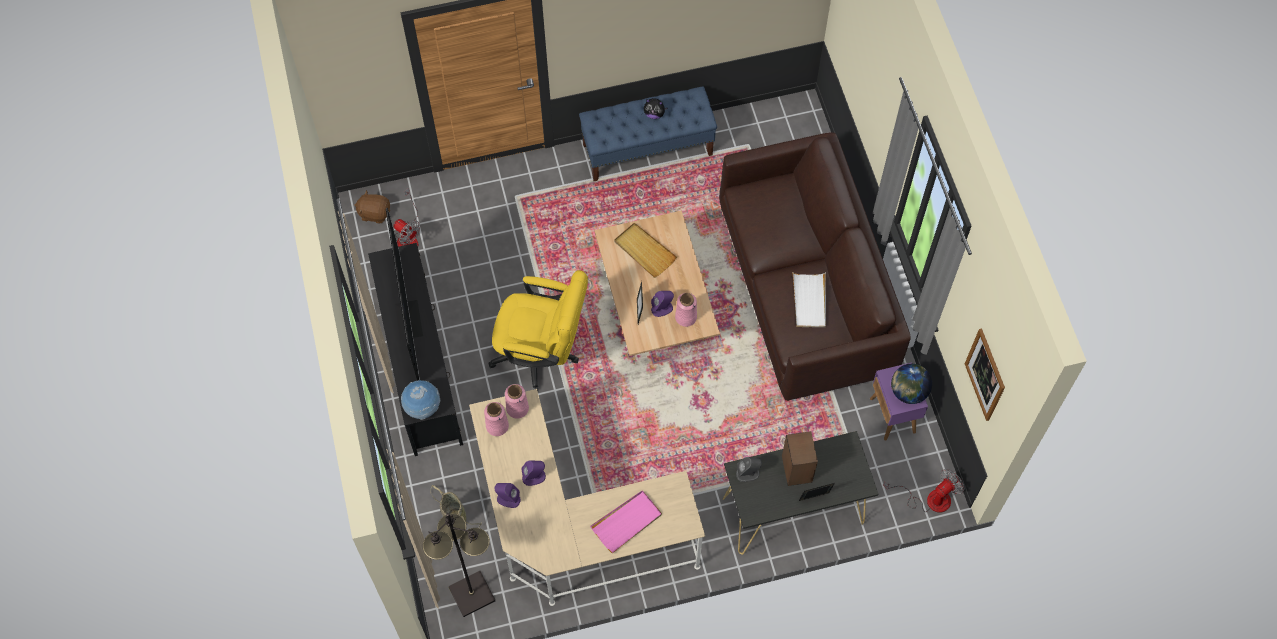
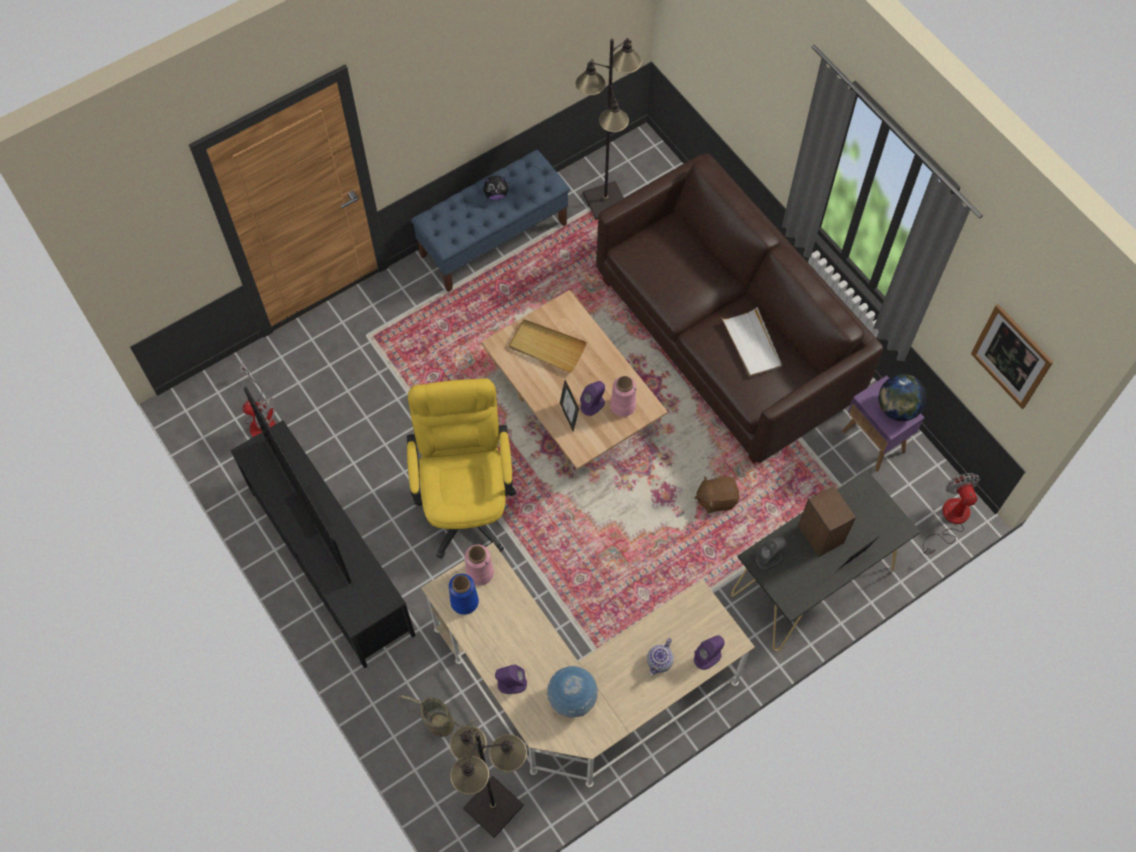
camera: 20 degrees left, 0 degrees up
(374, 213) = (211, 404): brown plush toy -> brown plush toy (716, 499)
(423, 408) = (365, 610): globe -> globe (572, 699)
(497, 426) = (464, 601): pink vase -> blue vase
(534, 477) = (531, 647): purple speaker -> purple speaker (708, 657)
(542, 354) = (466, 502): yellow office chair -> yellow office chair turned 90 degrees counterclockwise
(627, 522) = (660, 662): pink tray -> teapot
(753, 146) = (606, 201): none -> black floor lamp
(929, 499) = (950, 519): fan -> fan turned 45 degrees counterclockwise

